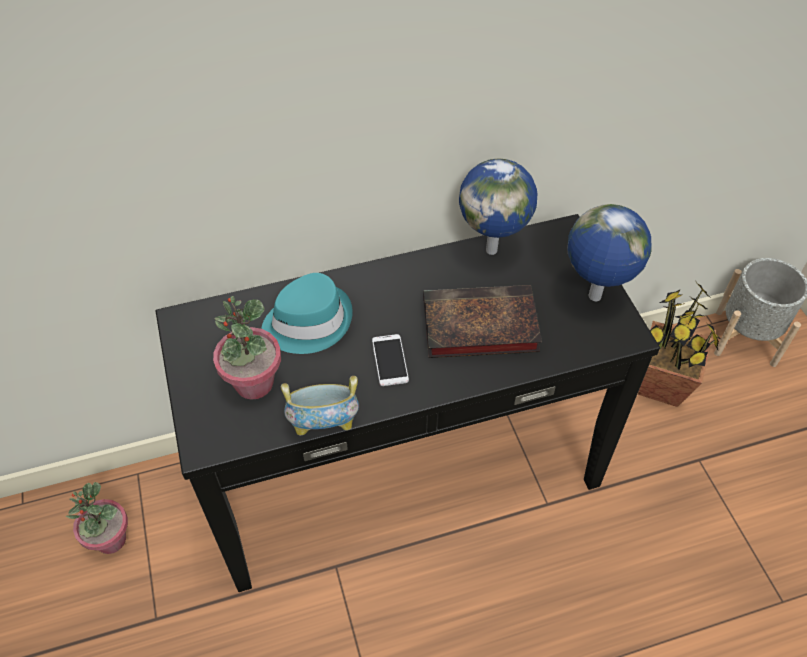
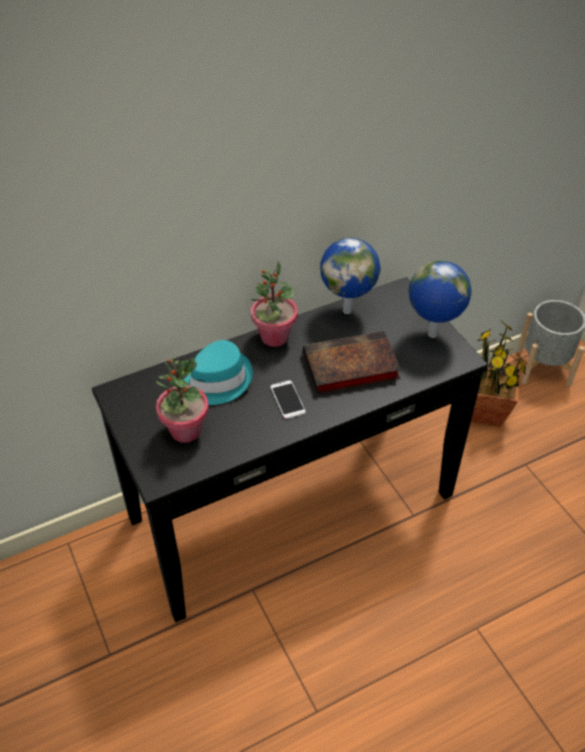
camera: 10 degrees left, 5 degrees down
(110, 540) = (56, 599): potted plant -> potted plant (274, 337)
(324, 423) = (248, 451): bowl -> none

